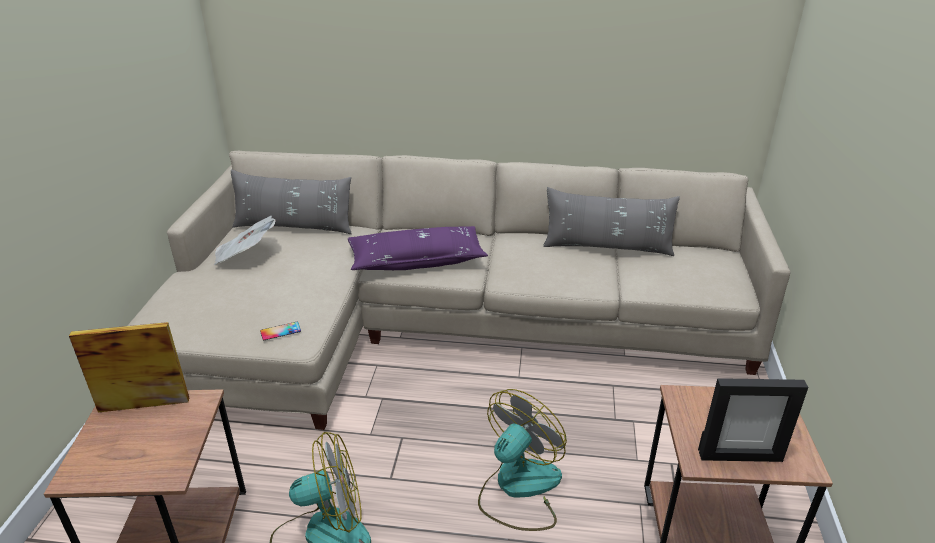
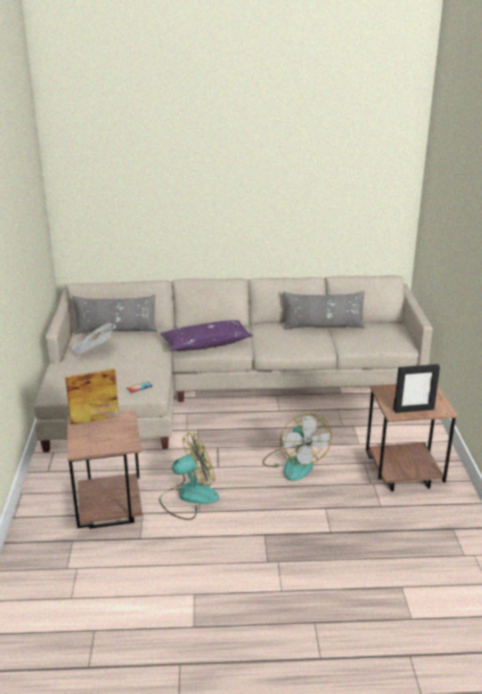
camera: 10 degrees left, 5 degrees down
(518, 488) = (294, 463): fan -> fan turned 135 degrees clockwise

